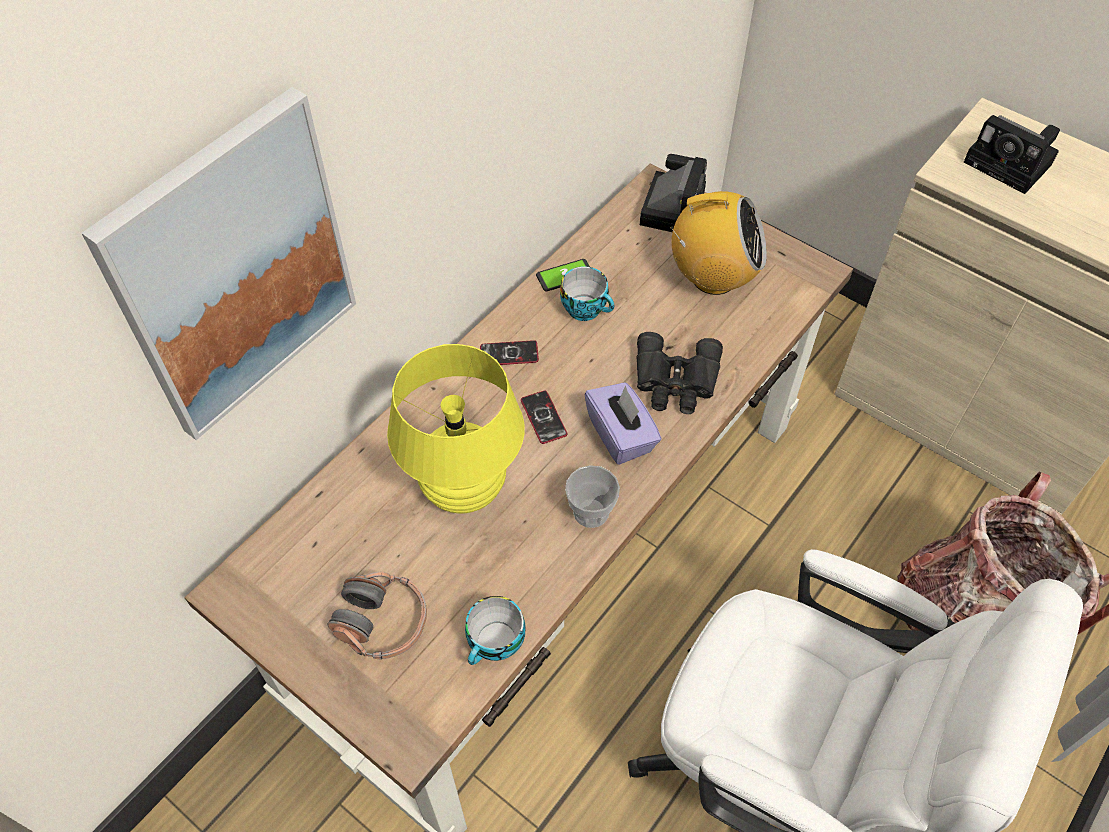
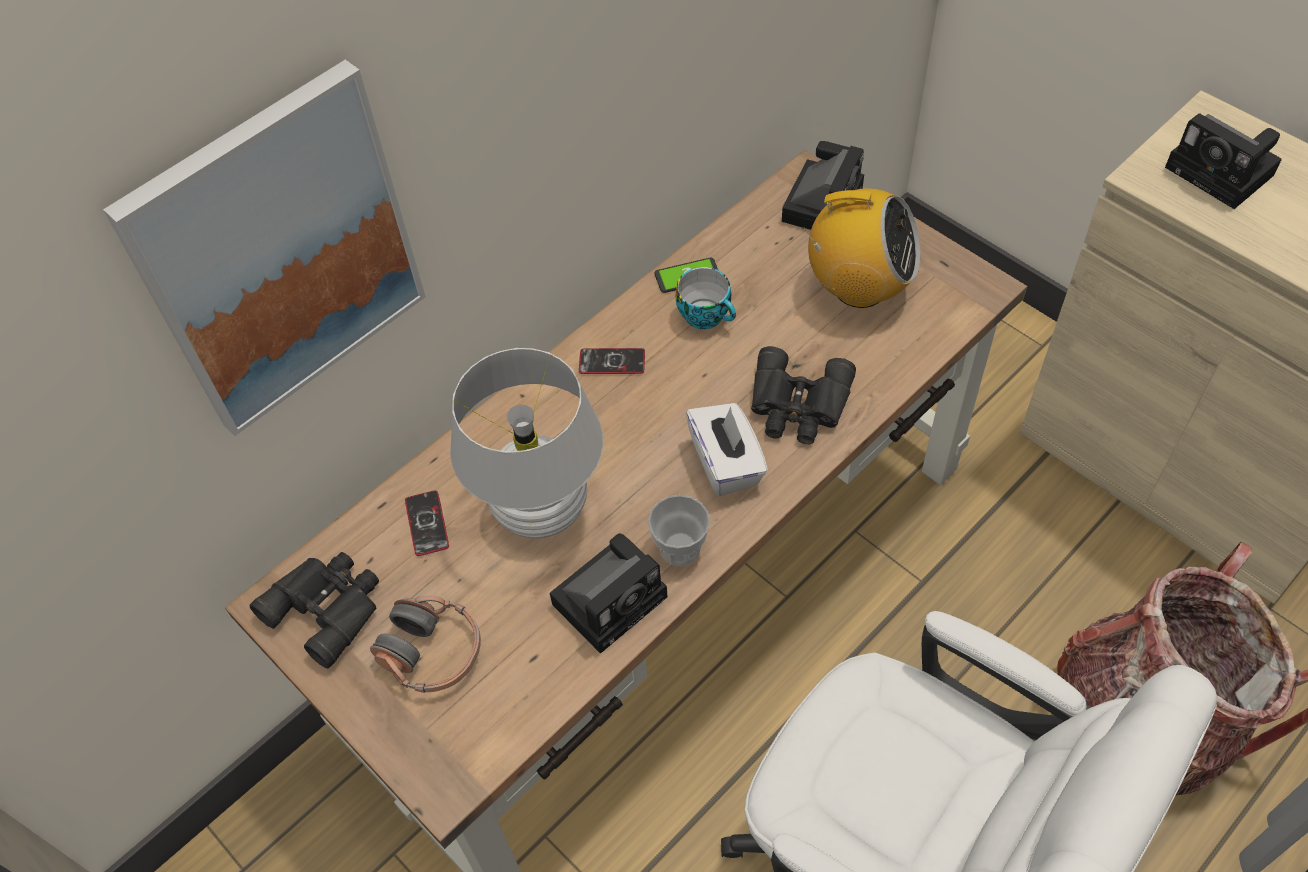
camera: 10 degrees right, 0 degrees up
(281, 589) = (328, 607): none -> black binoculars
(464, 488) = (542, 510): yellow table lamp -> white table lamp
(496, 644) = (554, 688): cup -> none
(537, 559) = (612, 597): none -> camera
(543, 417) = (641, 437): phone -> phone (427, 523)
(621, 435) = (726, 463): purple tissue box -> white tissue box

